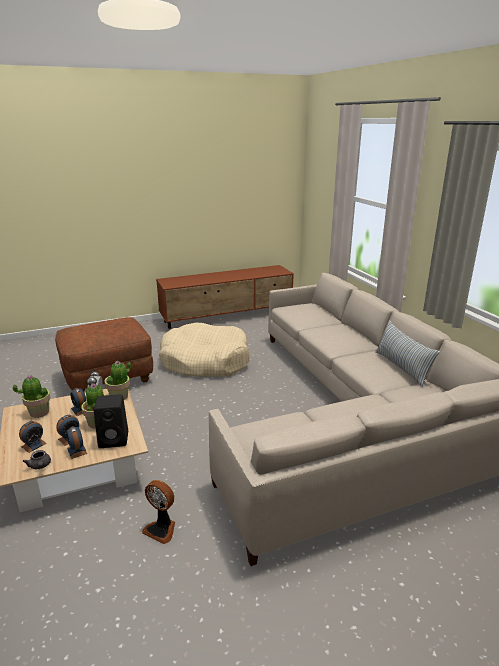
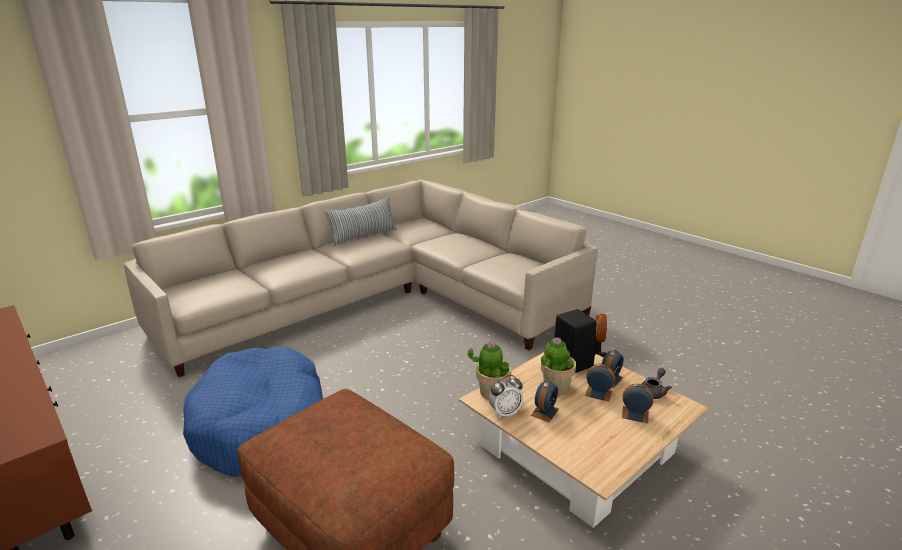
camera: 110 degrees left, 0 degrees up
(39, 412) = (582, 448): potted plant -> none
(205, 361) = (262, 425): beige dog bed -> blue dog bed

